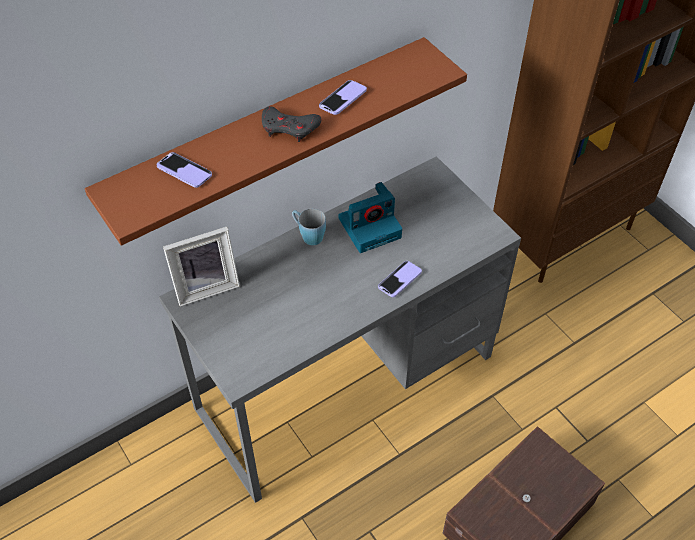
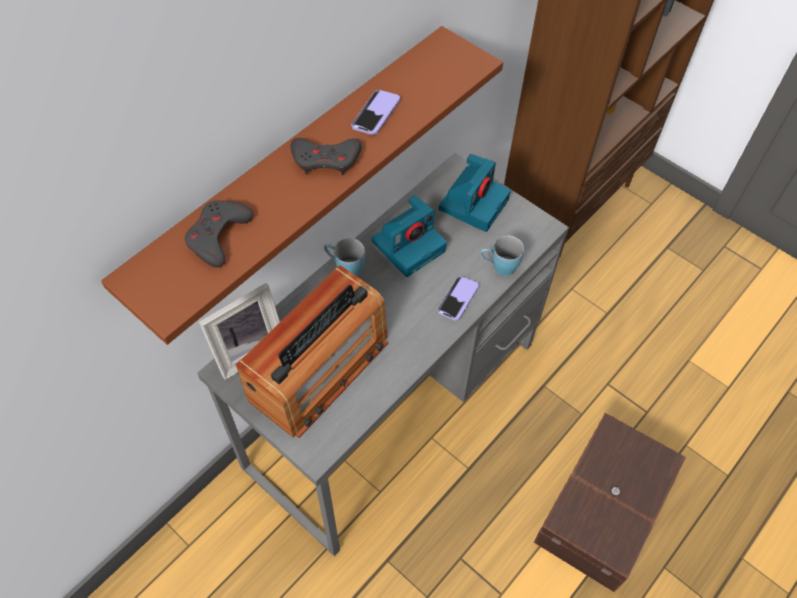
camera: 15 degrees left, 5 degrees up
(184, 171) = (218, 236): phone -> grey game controller
(261, 314) = (319, 370): none -> radio
(439, 202) = (474, 203): none -> camera
(445, 259) = (498, 267): none -> blue mug

